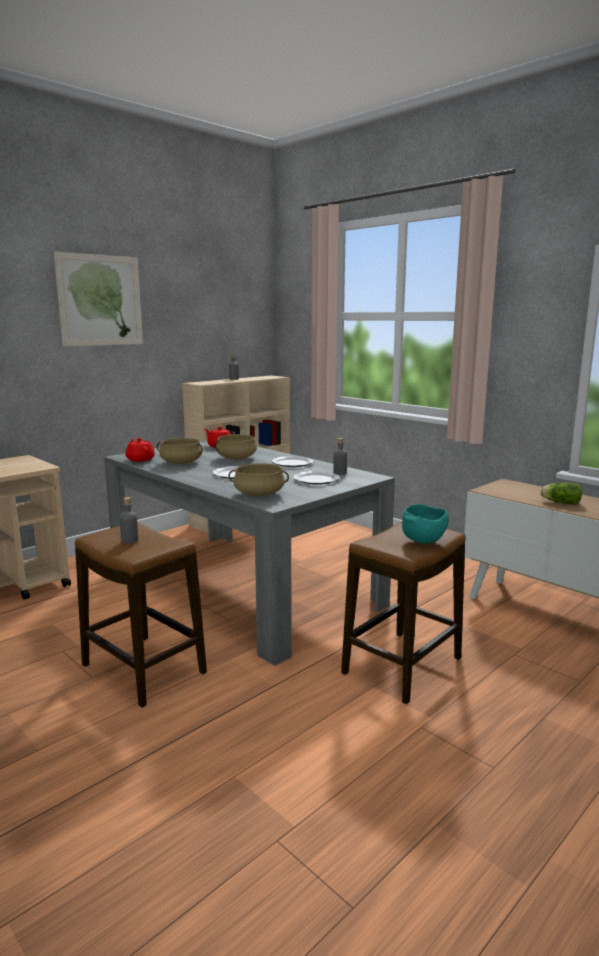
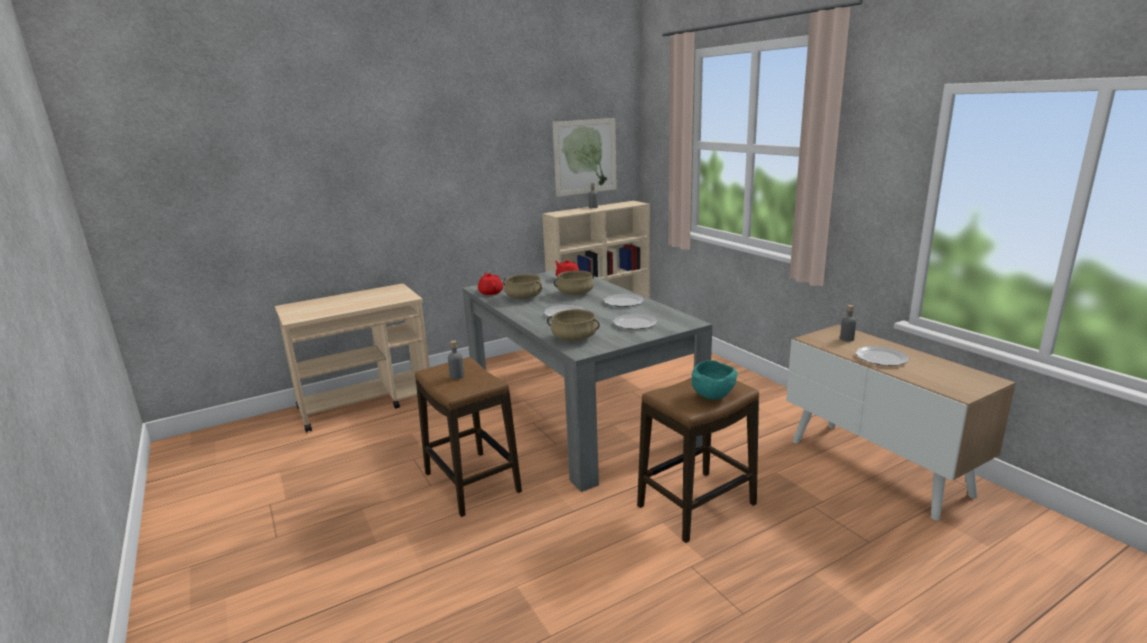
camera: 15 degrees right, 5 degrees up
(100, 300) = (464, 142): picture -> picture (585, 157)
(340, 473) = (662, 316): grey bottle -> grey bottle (846, 339)
(559, 502) = (881, 358): lettuce -> plate

